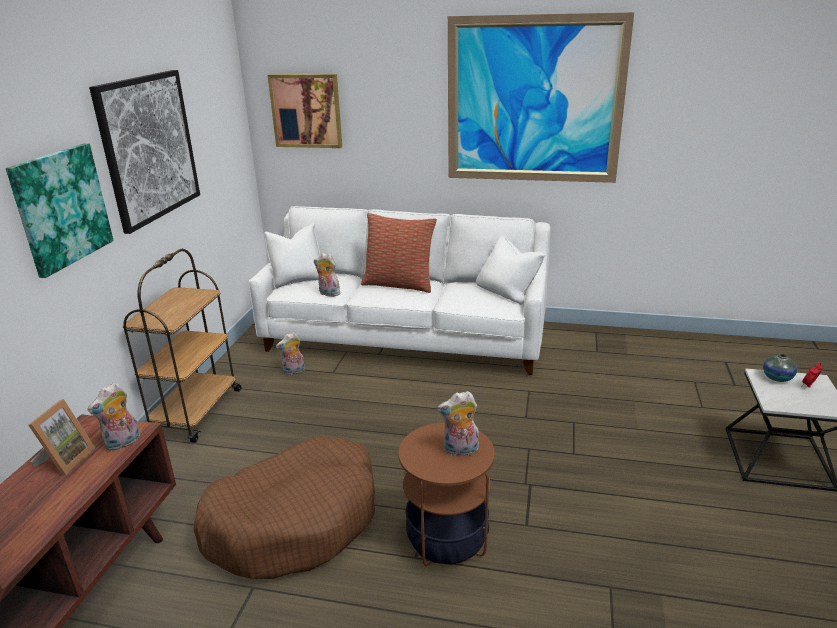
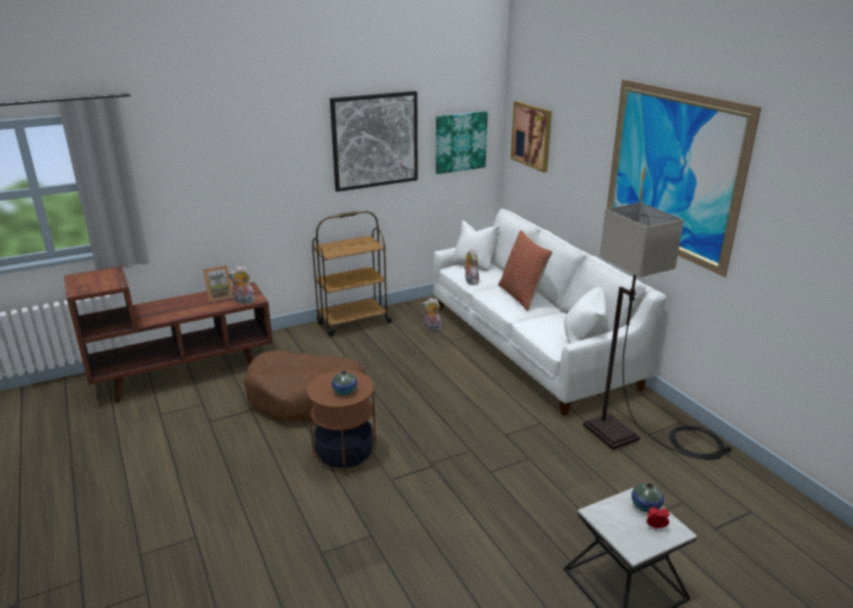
camera: 50 degrees right, 0 degrees up
(61, 208) = (287, 165): picture -> picture (460, 142)
(460, 450) = (345, 391): plush toy -> vase
(608, 352) = (657, 439): none -> floor lamp

